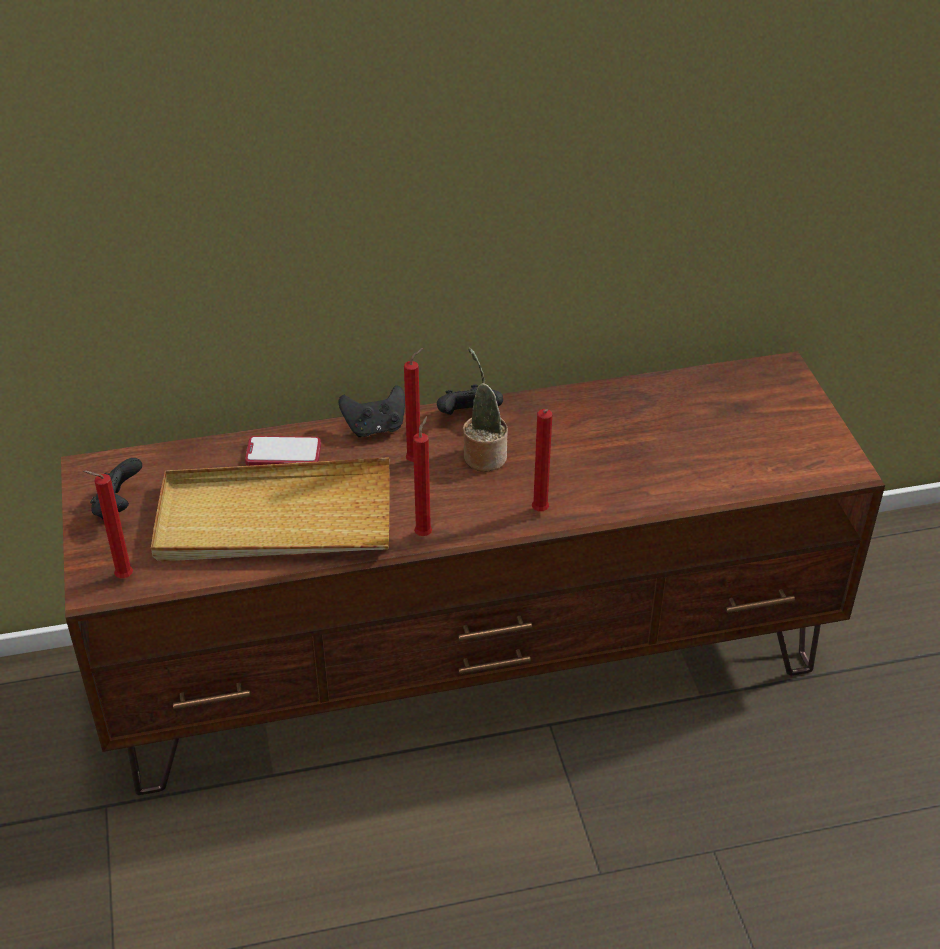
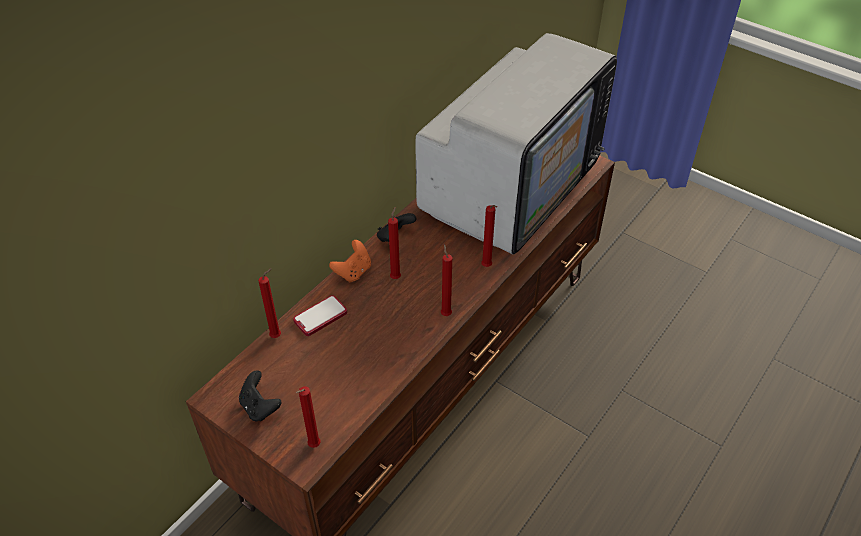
camera: 40 degrees left, 5 degrees up
(218, 447) = (277, 335): none -> red candle
(274, 519) = (359, 356): beige tray -> none
(375, 428) = (353, 272): black game controller -> orange game controller
(483, 455) = (426, 253): potted plant -> none
(682, 442) = (510, 191): none -> television

